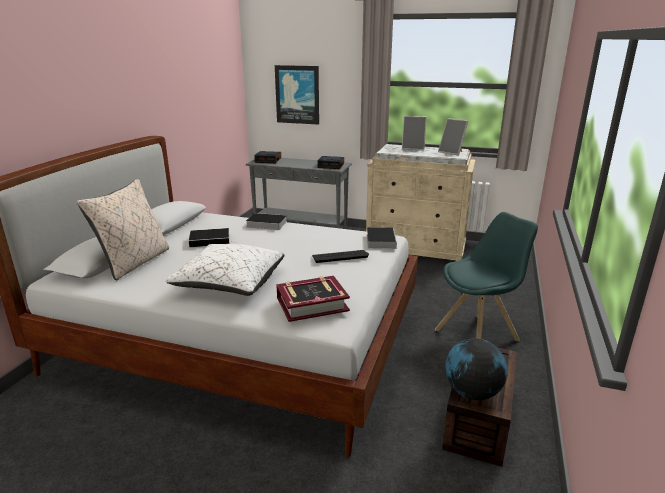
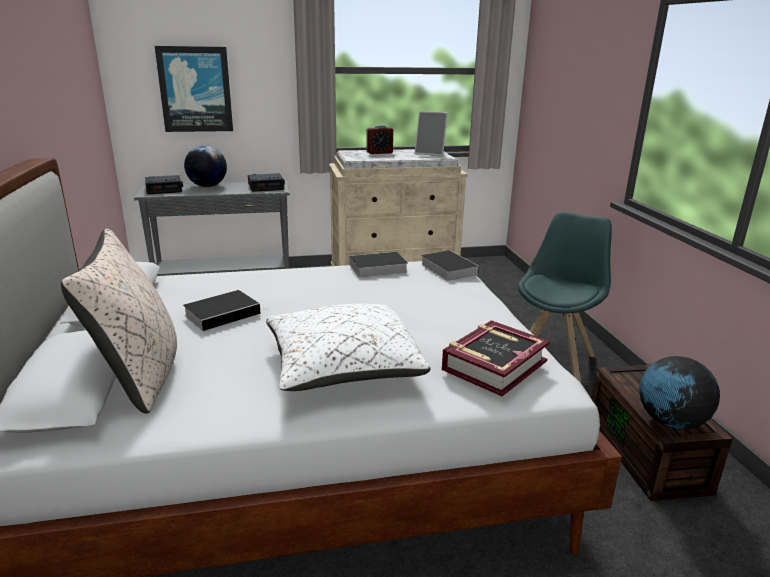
camera: 30 degrees left, 0 degrees up
(265, 224) = (272, 276): book -> book (376, 268)
(296, 161) = (207, 186): none -> globe
(340, 256) = (431, 298): keyboard -> none
(413, 148) = (379, 152): picture frame -> alarm clock

